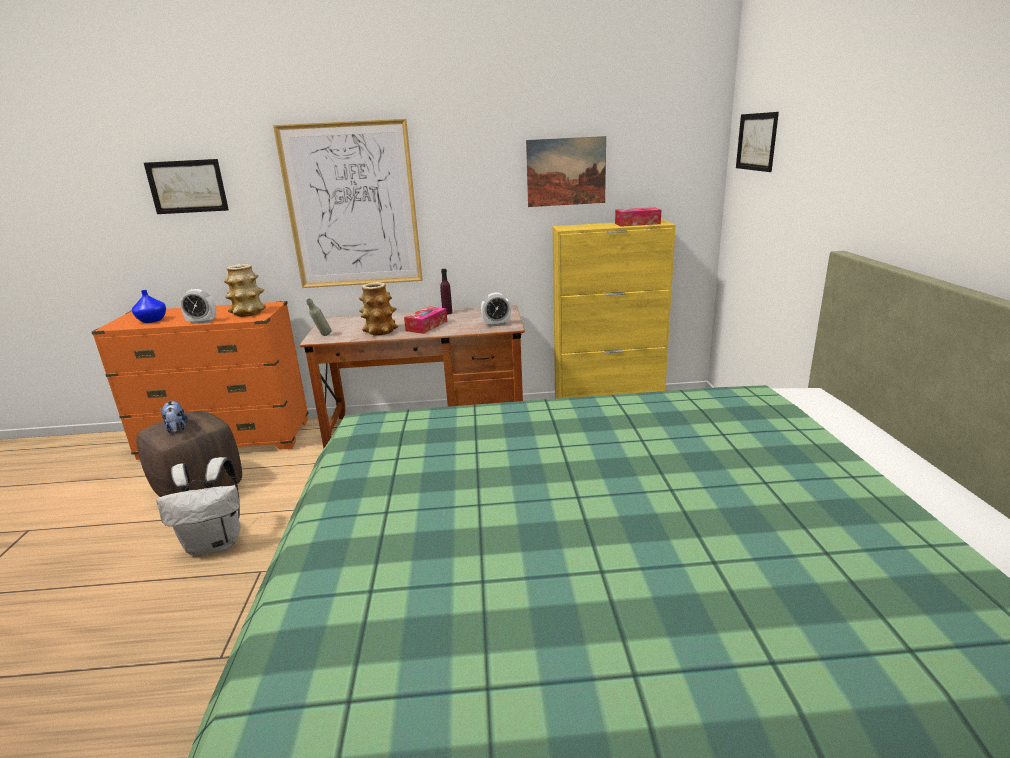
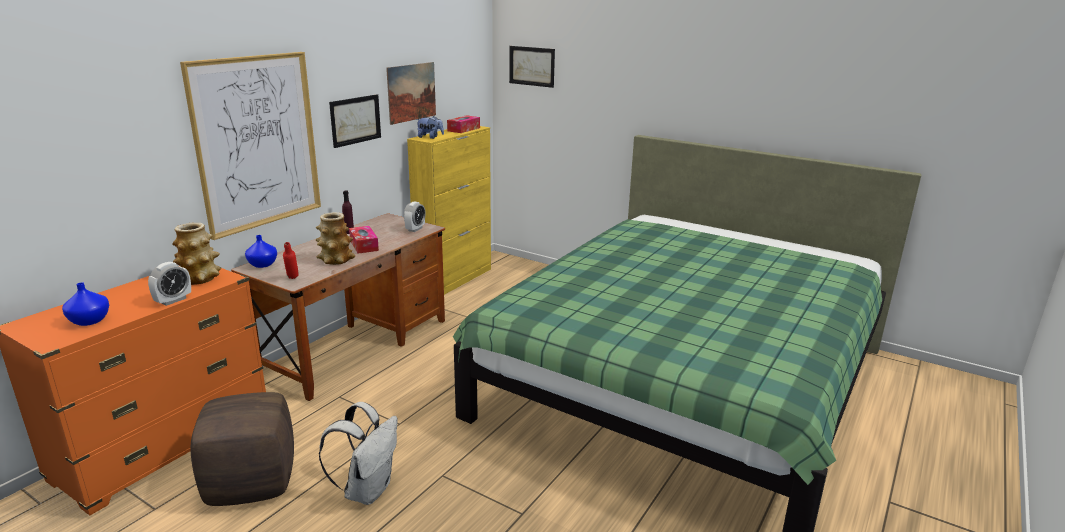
camera: 55 degrees left, 0 degrees up
(177, 429) = (252, 413): plush toy -> plush toy (430, 137)
(187, 186) = (74, 142): picture -> picture (355, 120)
(322, 336) = (292, 279): grey bottle -> red bottle
(339, 320) = (262, 264): none -> blue vase

